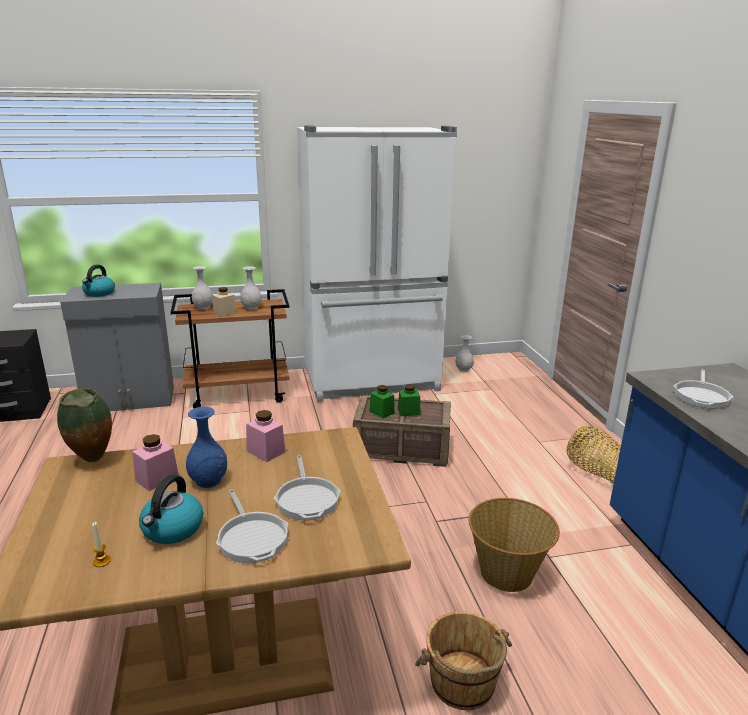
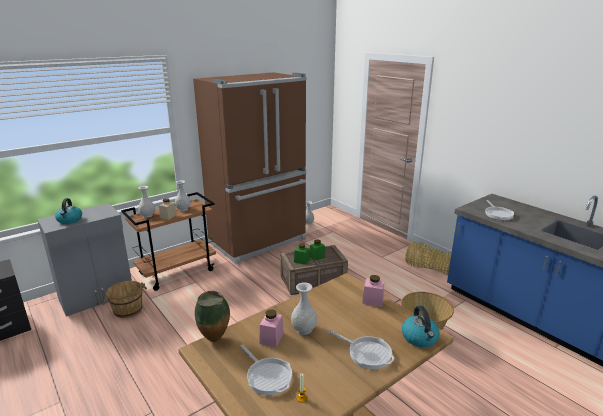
camera: 25 degrees left, 0 degrees up
(172, 529) = (318, 364): kettle -> kettle (420, 338)
(208, 481) = (304, 329): blue vase -> white vase
(266, 451) = (315, 302): pink jar -> pink jar (373, 301)
(307, 499) = (370, 322): frying pan -> frying pan (267, 376)
(372, 380) = (259, 242): white fridge -> brown fridge
(462, 683) = (447, 400): brown bucket -> brown bucket (128, 310)

